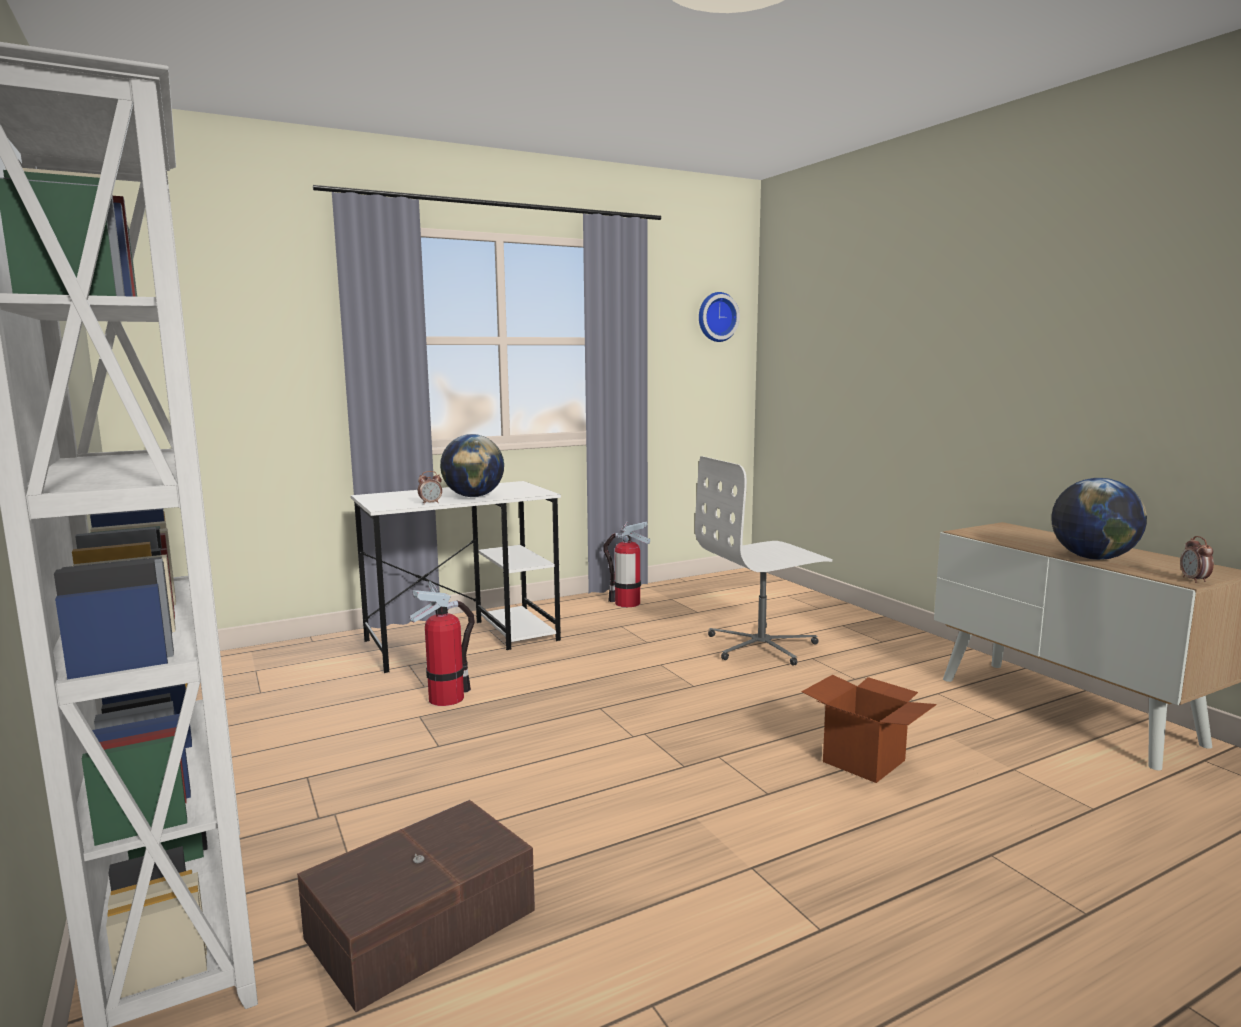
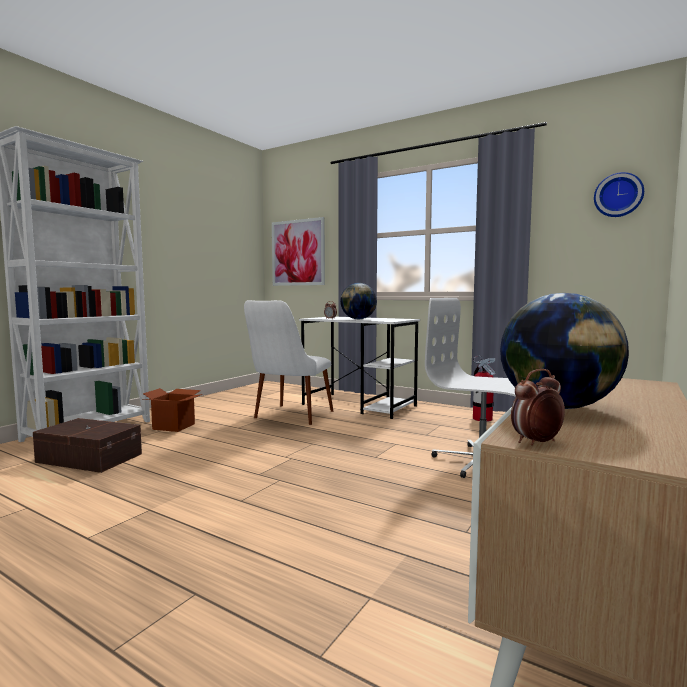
camera: 60 degrees right, 5 degrees down
(213, 365) = (298, 252): none -> picture
(446, 698) = (288, 418): fire extinguisher -> white chair
(864, 761) = (316, 524): cardboard box -> cardboard box (173, 426)

